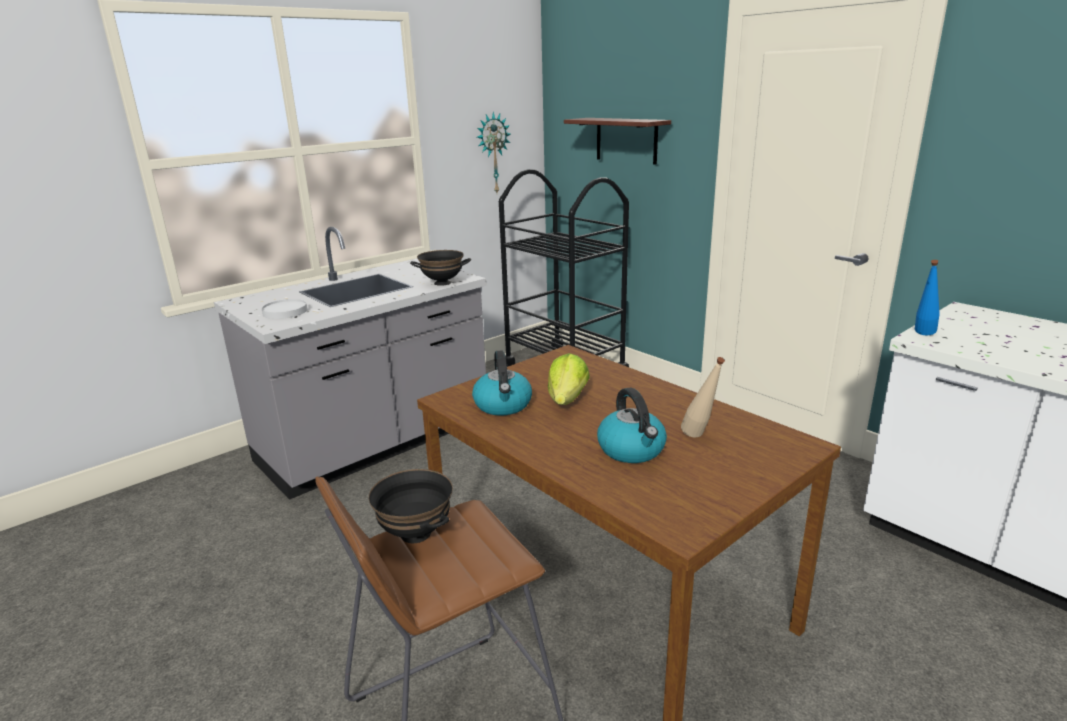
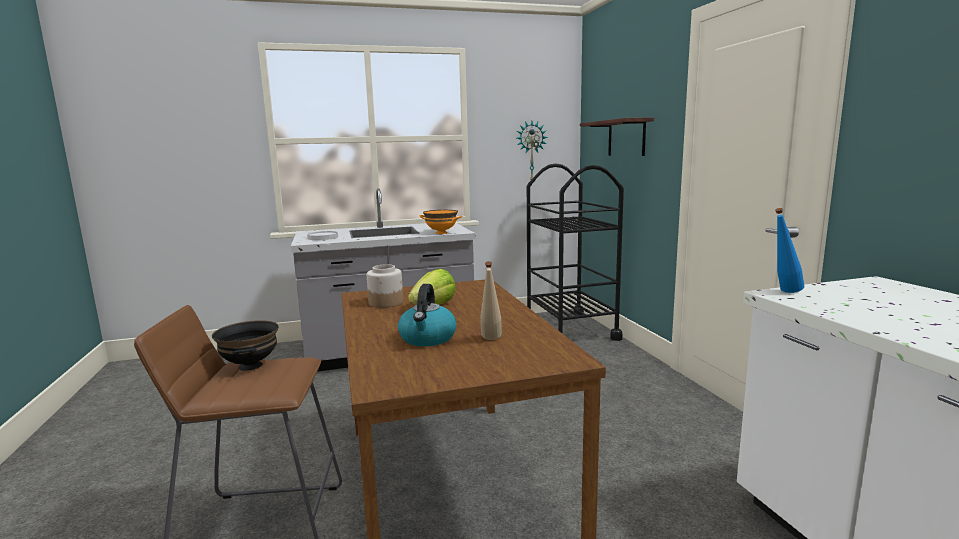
camera: 25 degrees right, 10 degrees down
(442, 283) = (441, 233): black bowl -> orange bowl
(503, 405) = (386, 303): kettle -> jar

